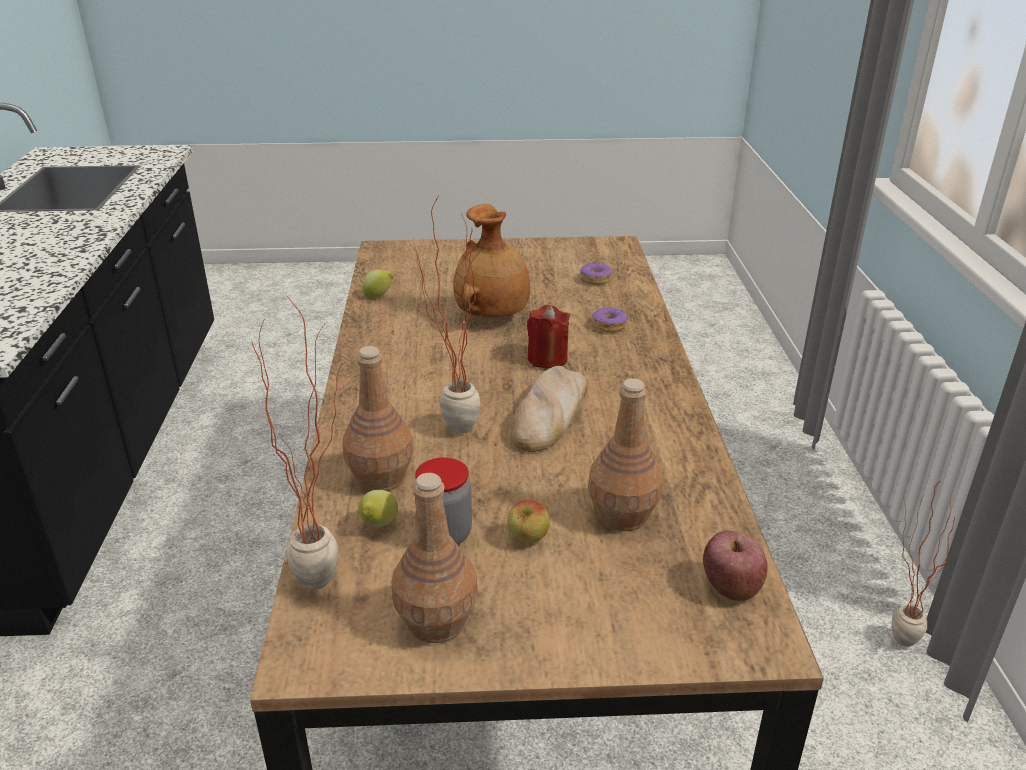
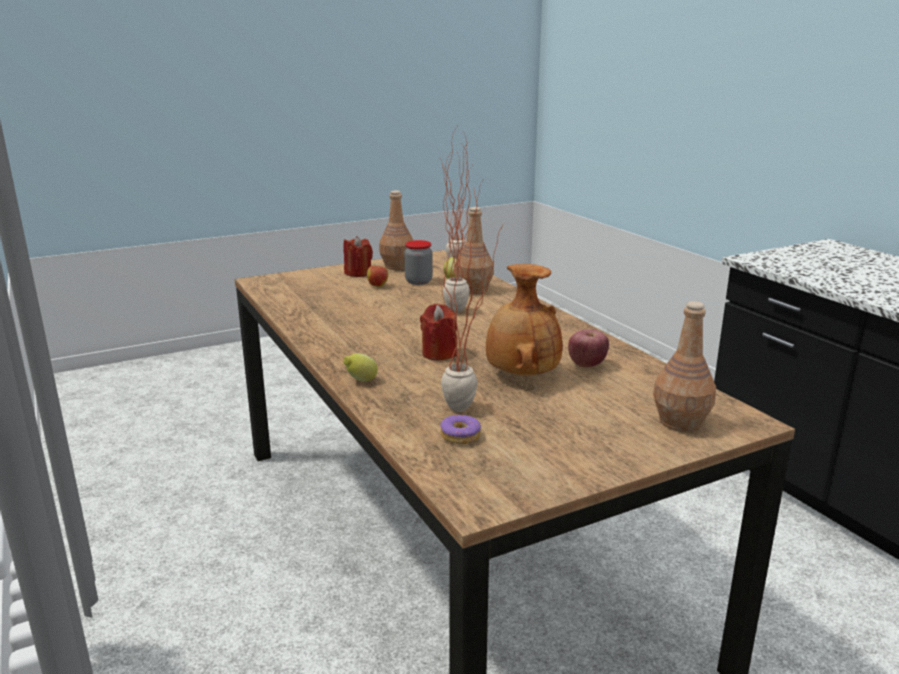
camera: 155 degrees right, 10 degrees down
(379, 296) = (647, 371): lemon -> lemon (361, 381)
(538, 612) = (358, 273): none -> red candle
(549, 414) = (407, 325): bread -> none
(608, 325) = (408, 388): donut -> none
(621, 515) = (336, 298): brown bottle -> brown bottle (681, 422)
(731, 587) = (274, 289): apple -> apple (587, 364)
(894, 635) = (118, 620): potted plant -> potted plant (469, 411)

